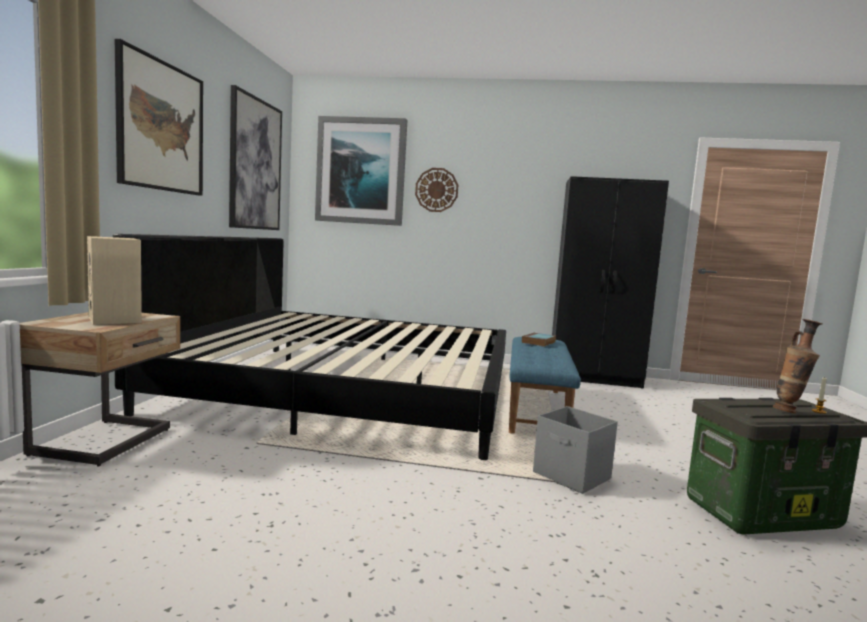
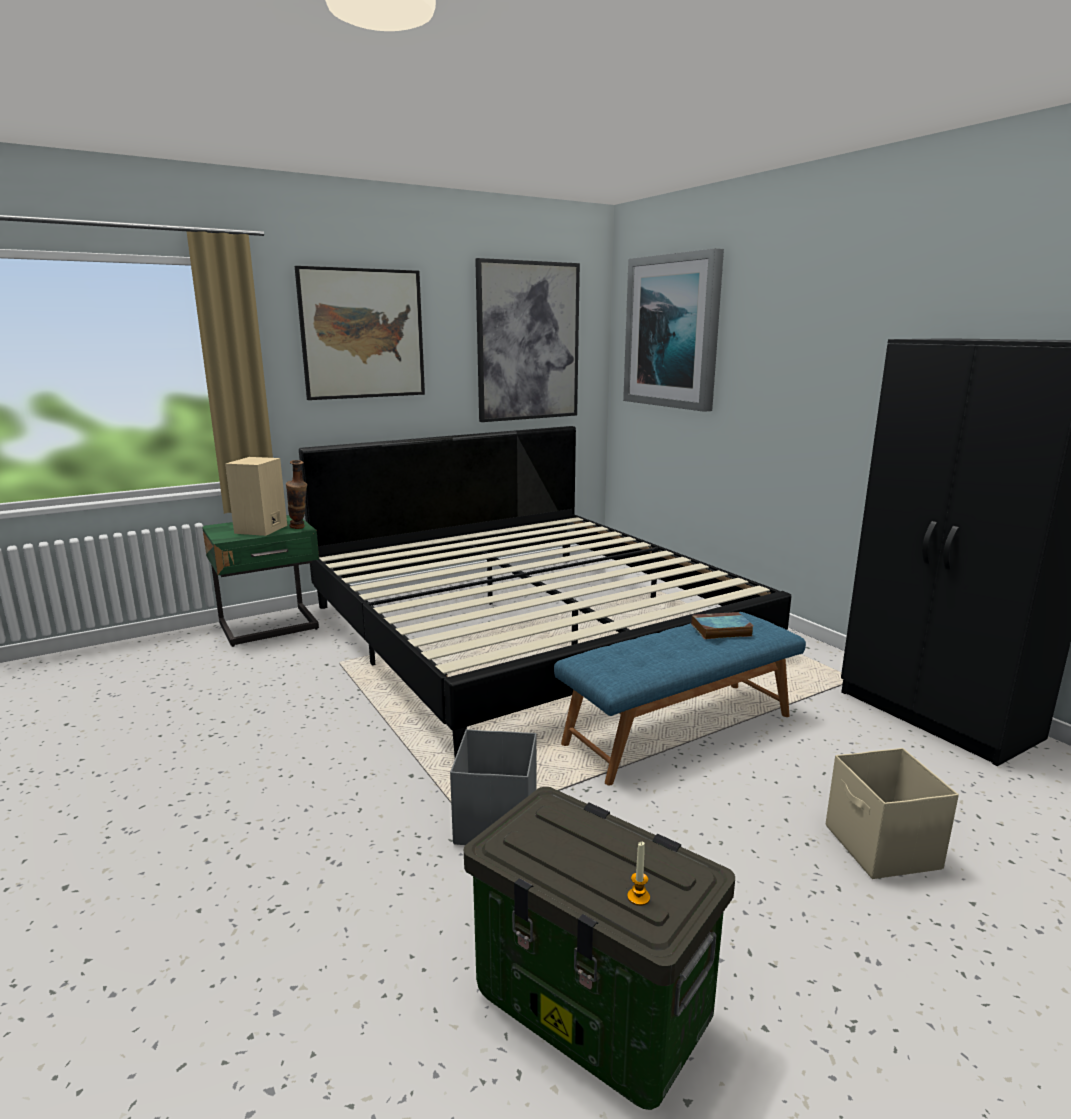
camera: 50 degrees right, 10 degrees up
(106, 442) = (270, 627): beige nightstand -> green nightstand
(436, 190) = (754, 356): wall clock -> none
(682, 423) = (882, 848): none -> beige storage box
(790, 412) = (585, 870): vase -> vase (299, 528)

